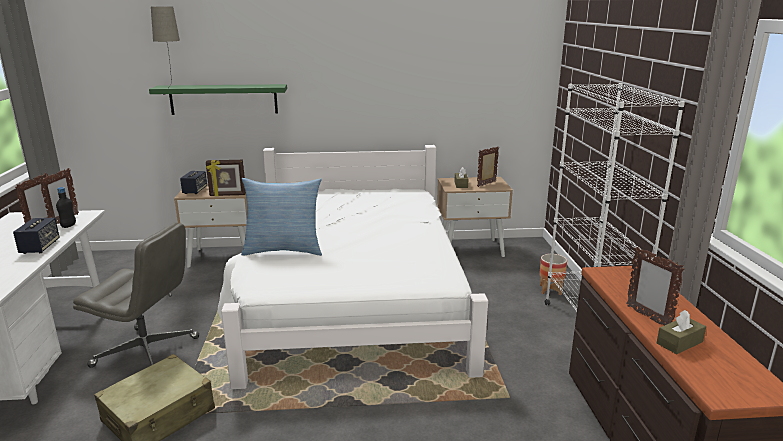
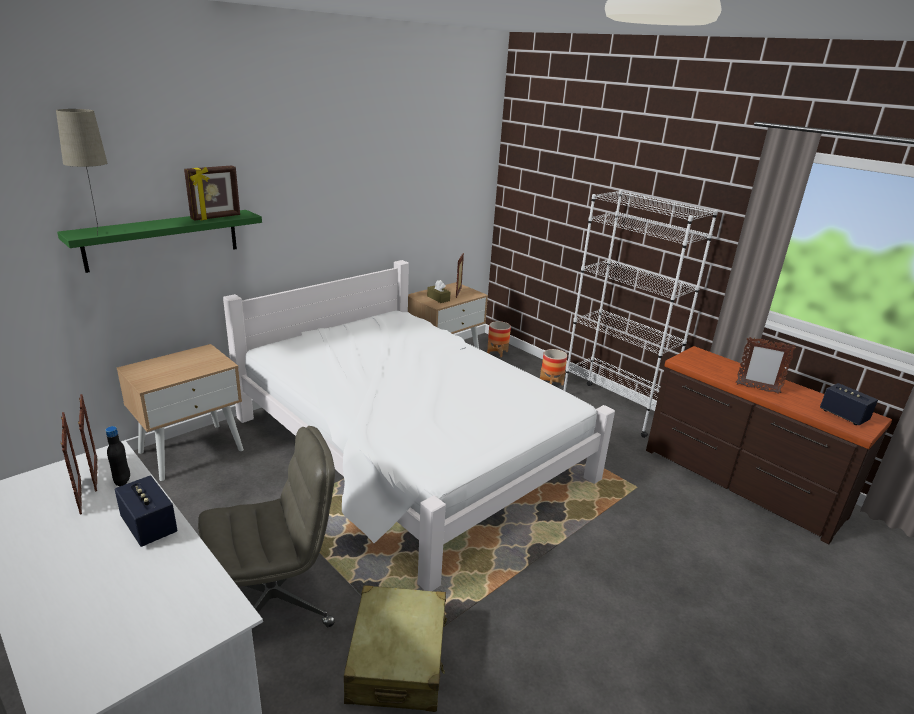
camera: 40 degrees left, 5 degrees up
(195, 191) = (151, 375): speaker -> speaker (843, 415)
(227, 195) = (210, 370): picture frame -> picture frame (216, 217)
(284, 250) = (387, 419): pillow -> none
(531, 254) = (497, 352): none -> planter
(679, 342) = (796, 402): brown tissue box -> none

